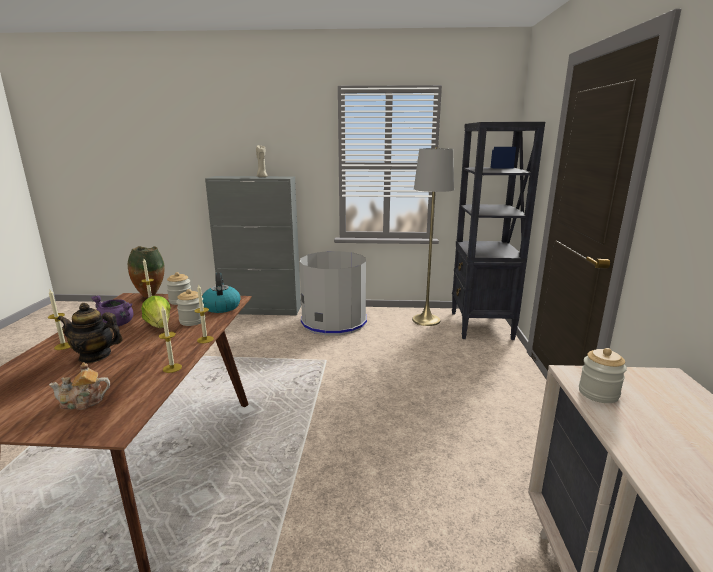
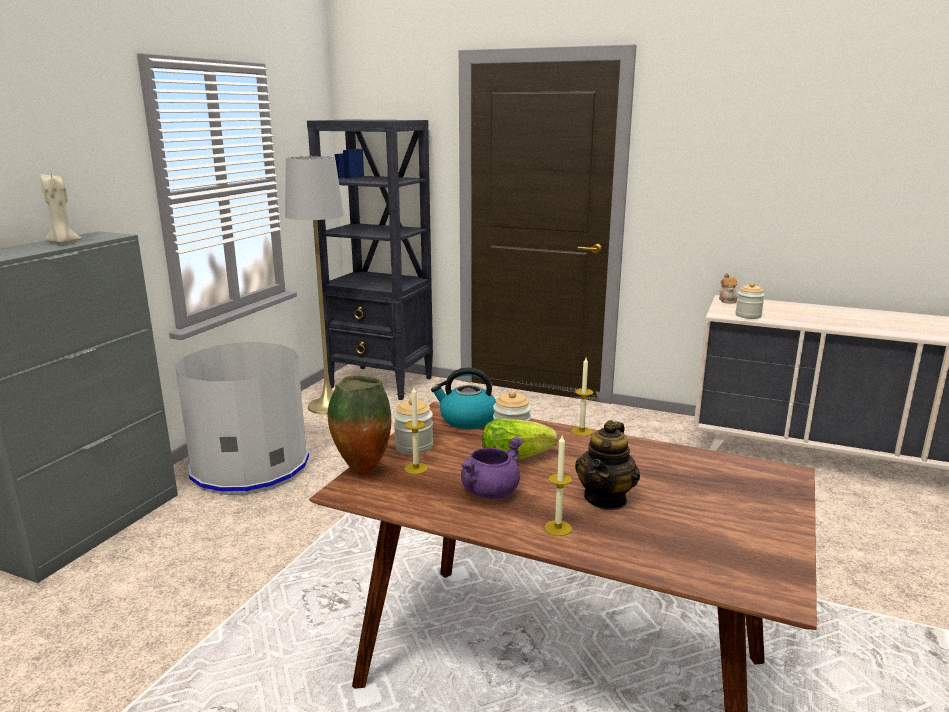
camera: 70 degrees left, 0 degrees up
(83, 402) = (733, 494): teapot -> teapot (728, 300)
(172, 368) = (657, 449): candle -> none

